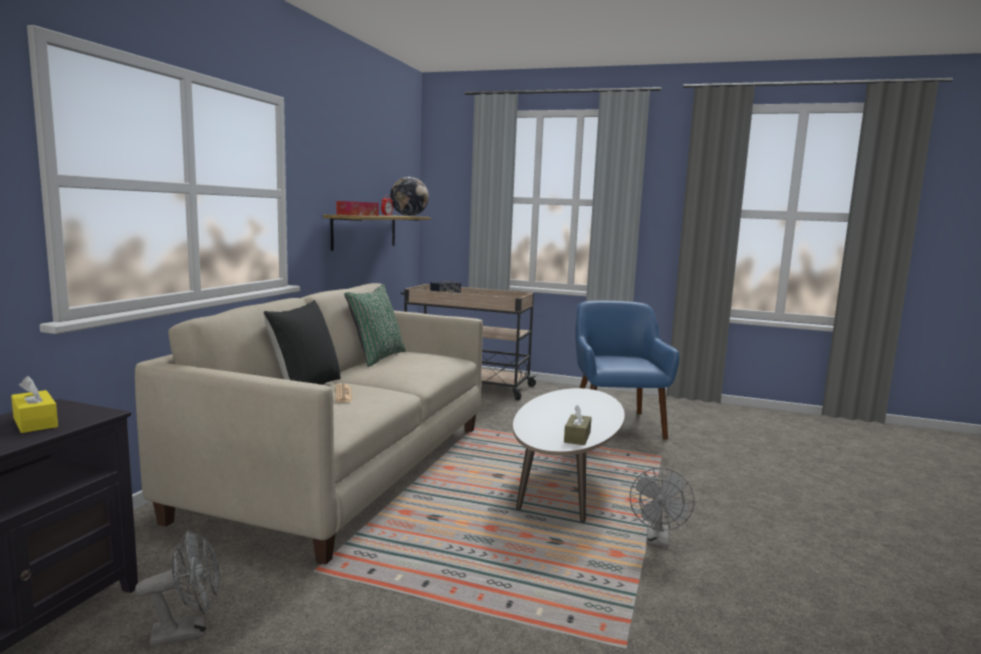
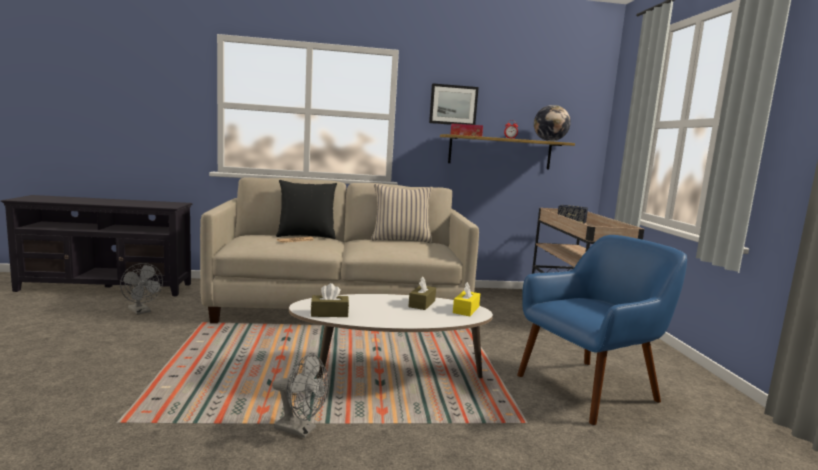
camera: 65 degrees right, 0 degrees up
(35, 422) = (154, 204): yellow tissue box -> yellow tissue box (466, 310)
(330, 176) = (453, 105): none -> picture
(376, 357) = (401, 240): green pillow -> beige pillow
(559, 403) = (422, 304): none -> brown tissue box
(658, 540) = (301, 430): grey fan -> grey fan turned 150 degrees counterclockwise

